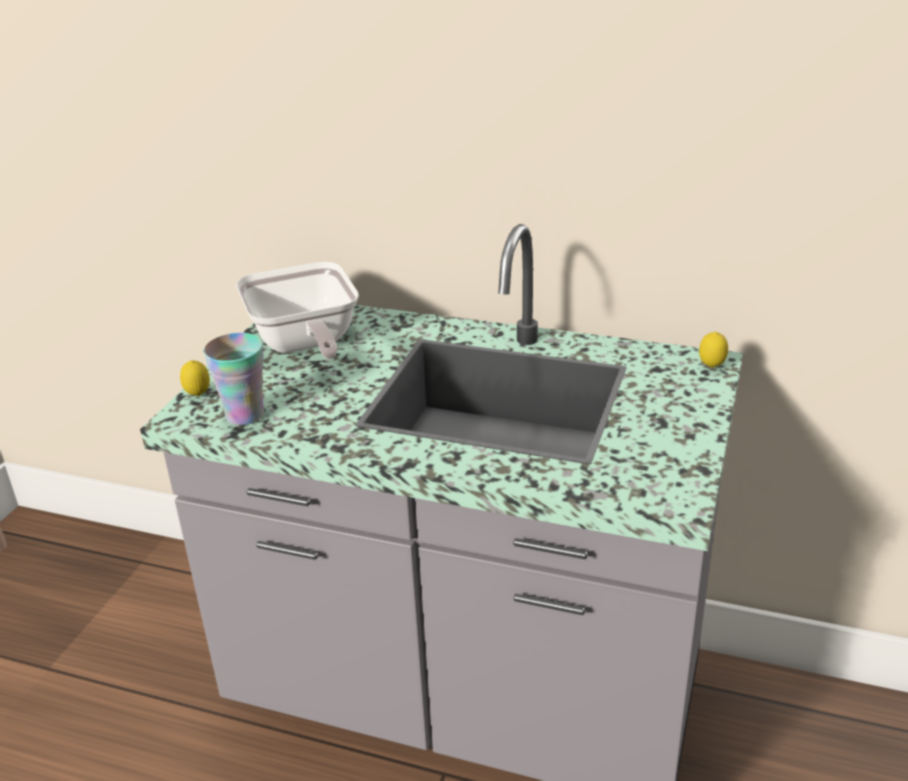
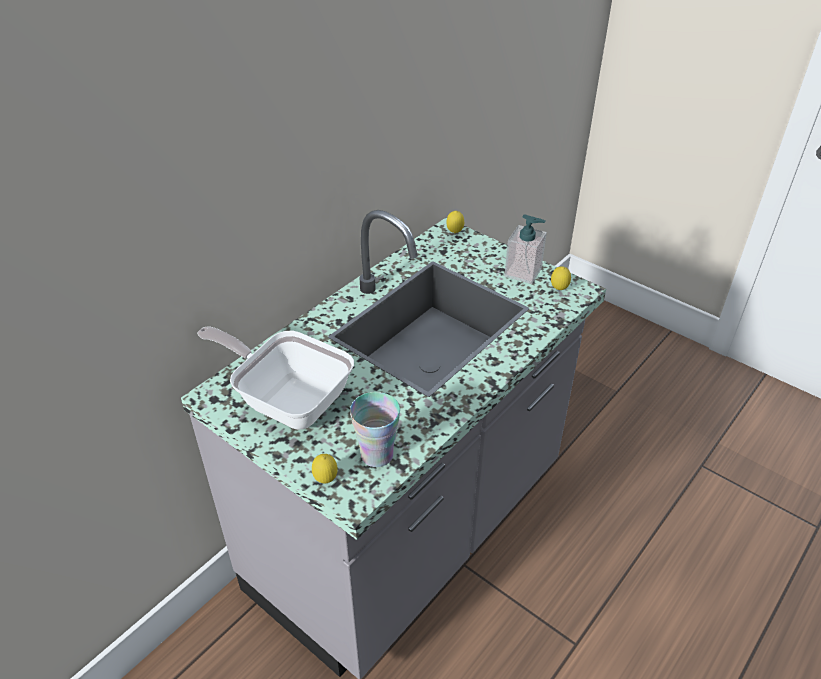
camera: 70 degrees left, 10 degrees up
(304, 345) = (288, 400): frying pan -> frying pan turned 150 degrees counterclockwise
(660, 481) = (559, 289): none -> lemon
(672, 441) = (523, 272): none -> soap dispenser

